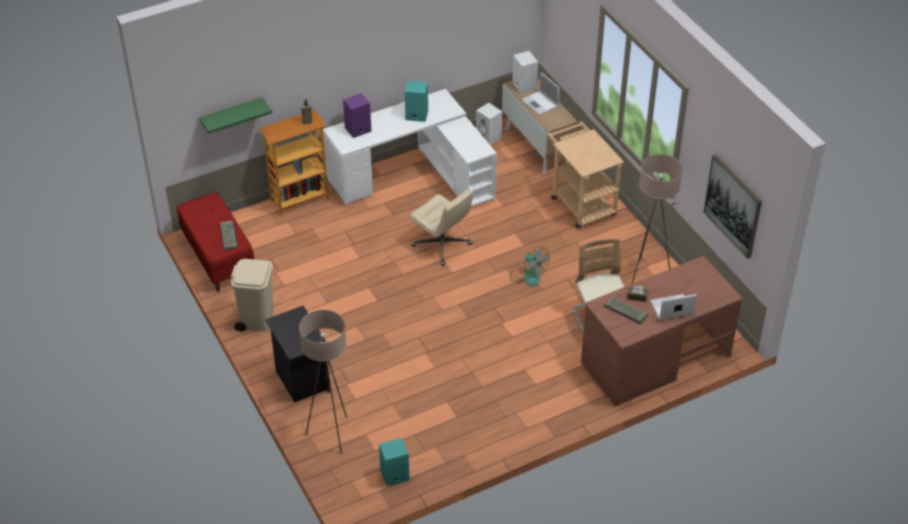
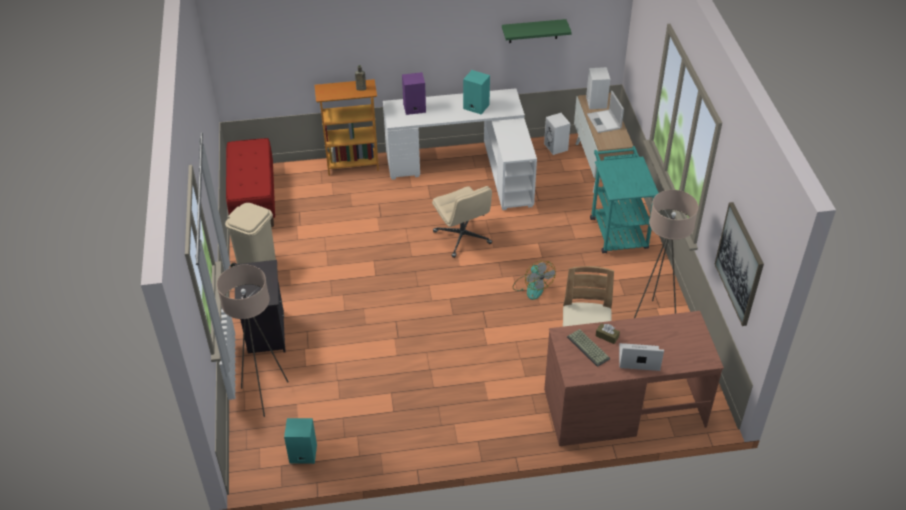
camera: 20 degrees right, 0 degrees up
(228, 235) = (255, 179): keyboard -> none
(232, 115) = (287, 66): green shelf -> green shelf (533, 31)
(580, 202) = (617, 229): beige cart -> turquoise cart

